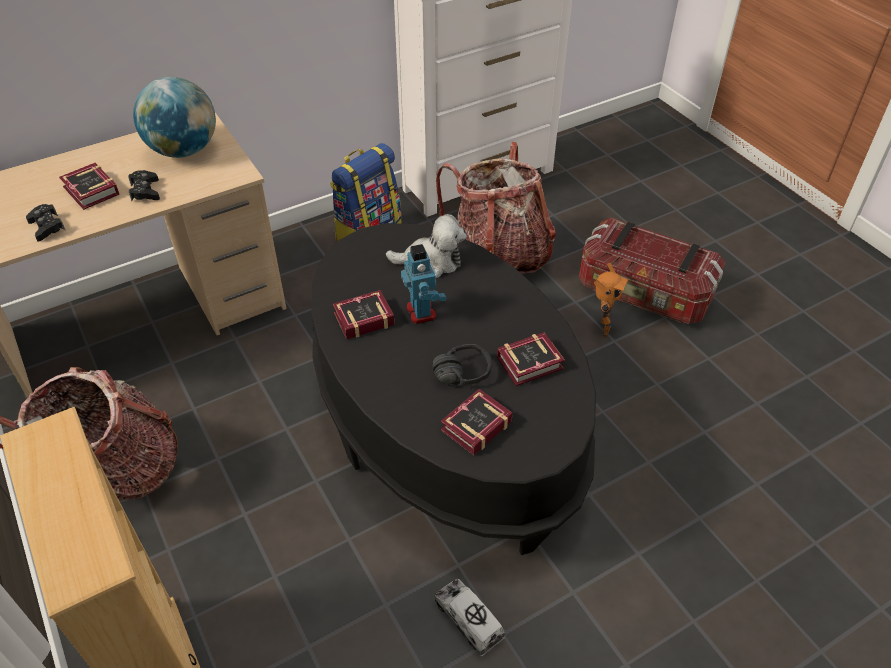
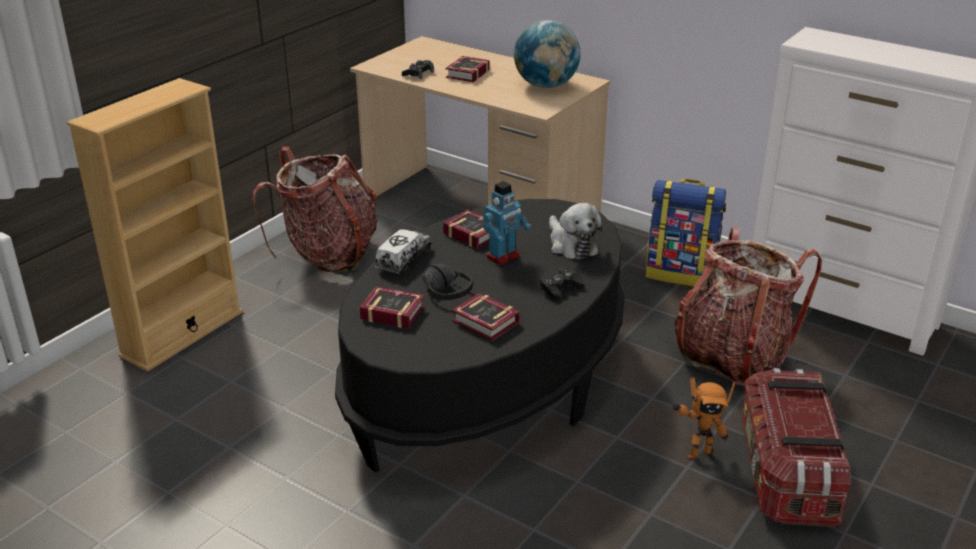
camera: 65 degrees right, 15 degrees down
(145, 191) = (485, 88): black game controller -> black game controller (560, 289)
(468, 620) = (289, 455): toy truck -> toy truck (403, 259)

